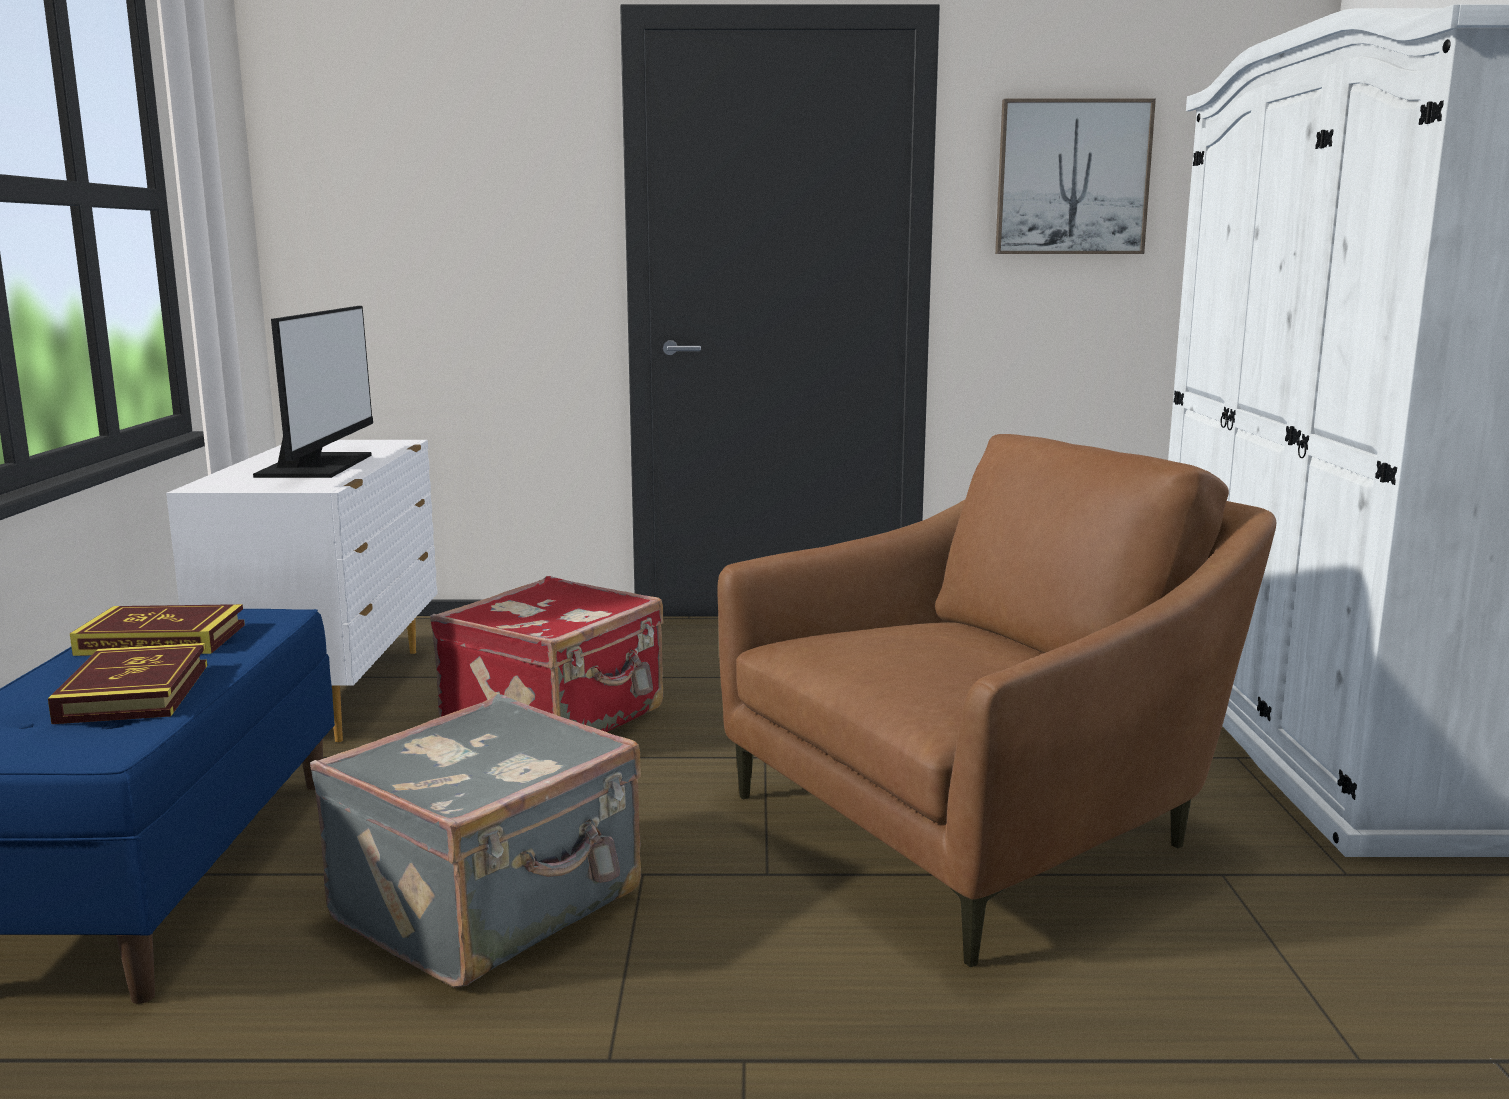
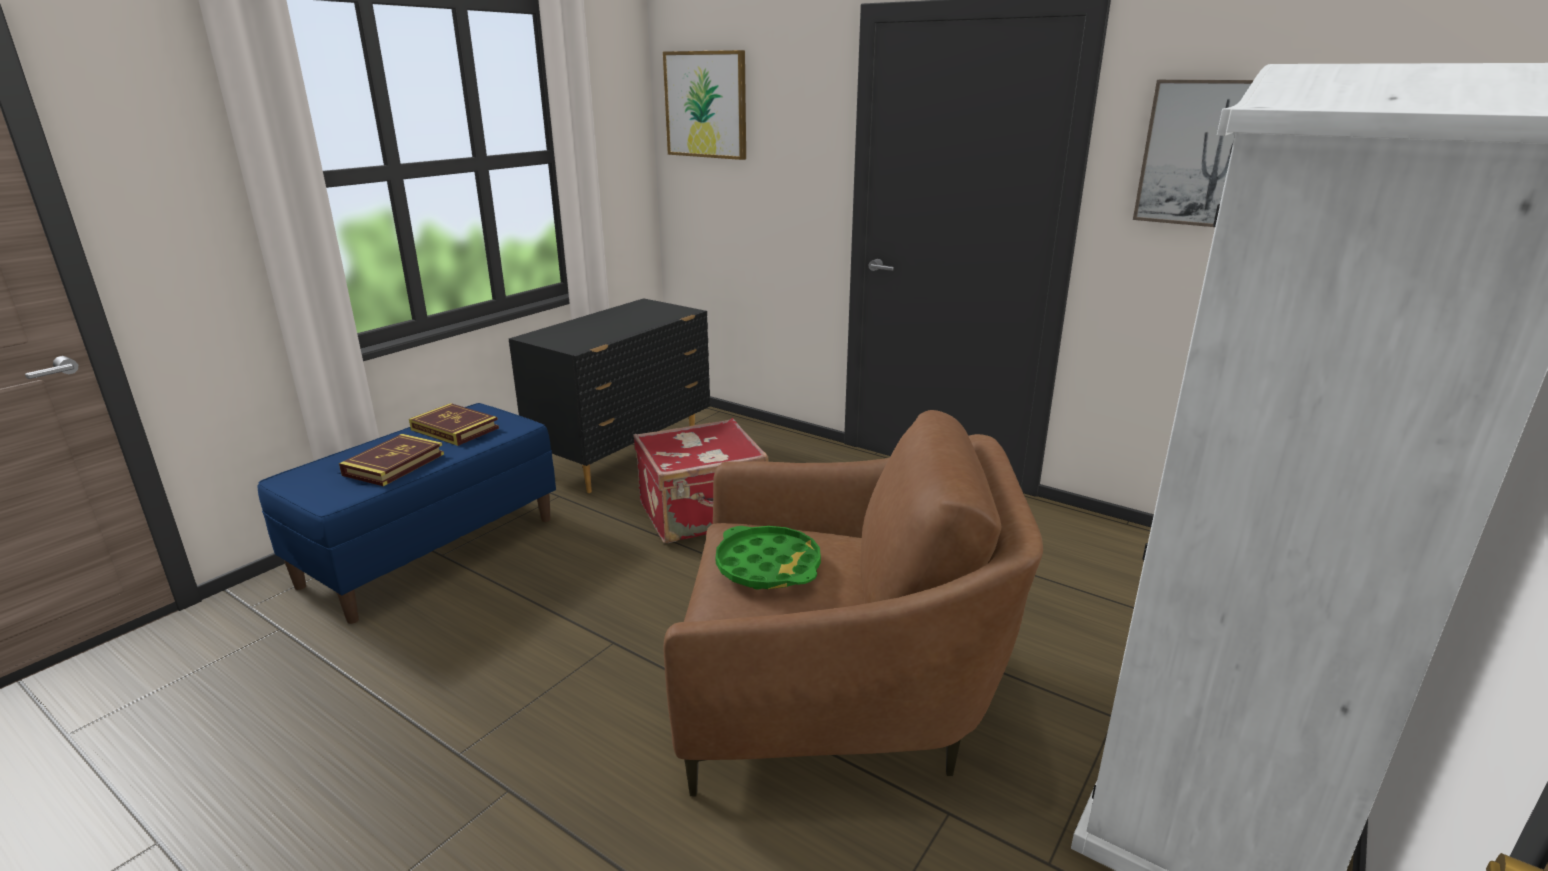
camera: 35 degrees right, 10 degrees up
(318, 466) = (609, 327): monitor -> none
(334, 691) = (625, 456): white dresser -> black dresser
(360, 140) = (706, 105): none -> picture
(492, 907) = (525, 632): grey suitcase -> none
(911, 651) = (768, 566): none -> green tray

